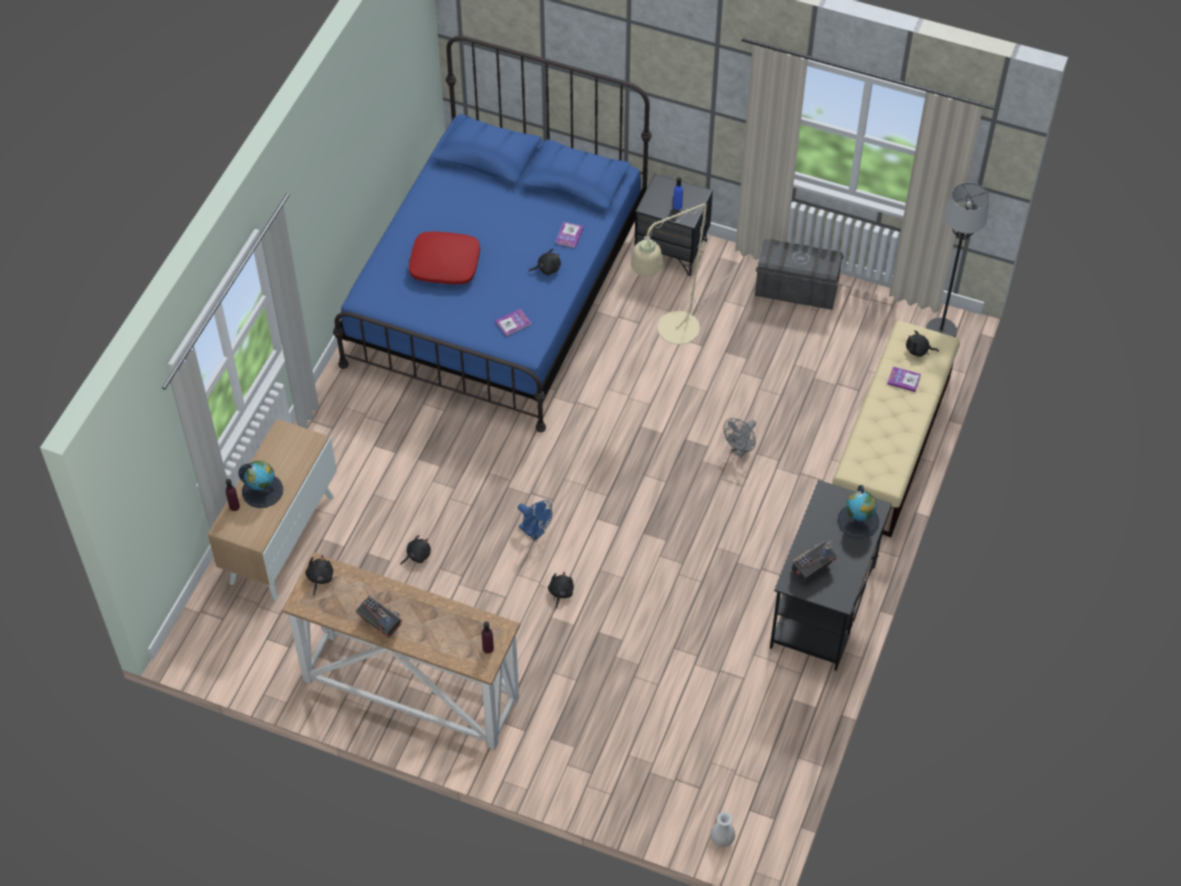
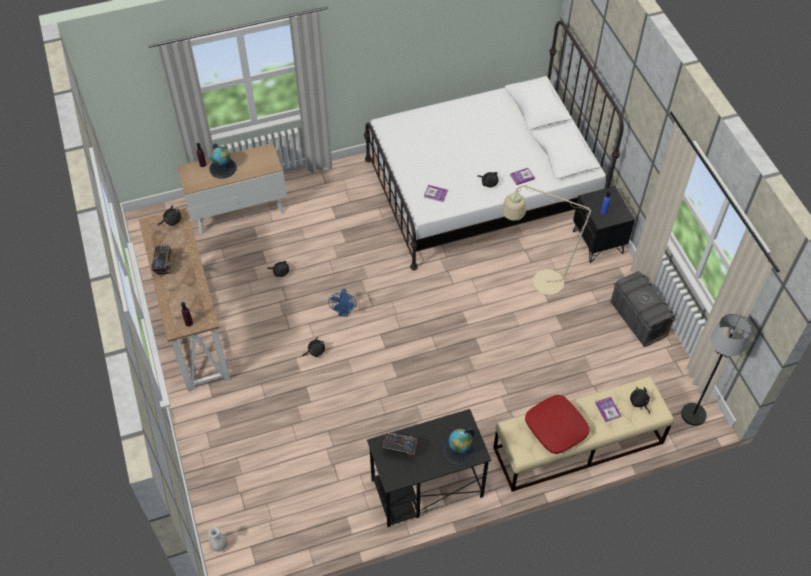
camera: 50 degrees right, 0 degrees up
(445, 264) = (443, 140): red pillow -> red pillow (556, 427)
(497, 293) = (482, 188): blue bed -> white bed
(740, 450) = (495, 370): grey fan -> none

